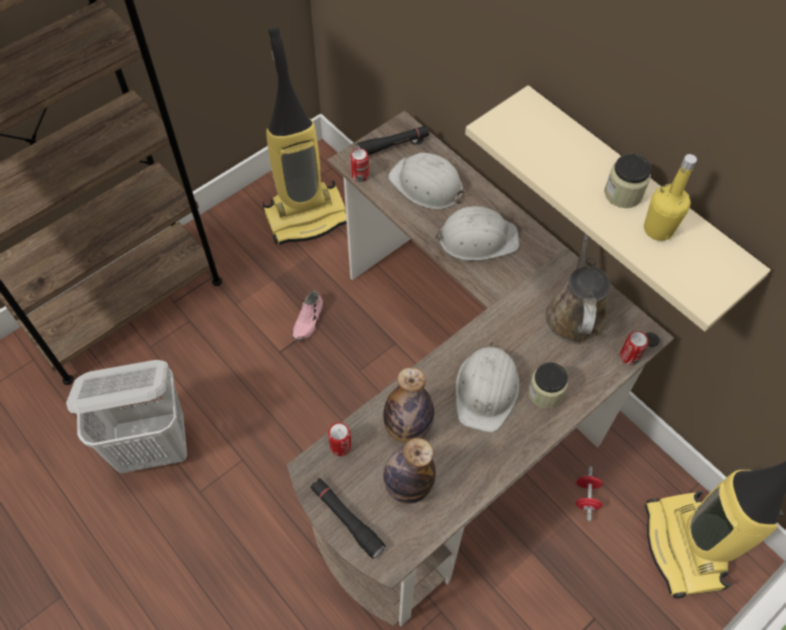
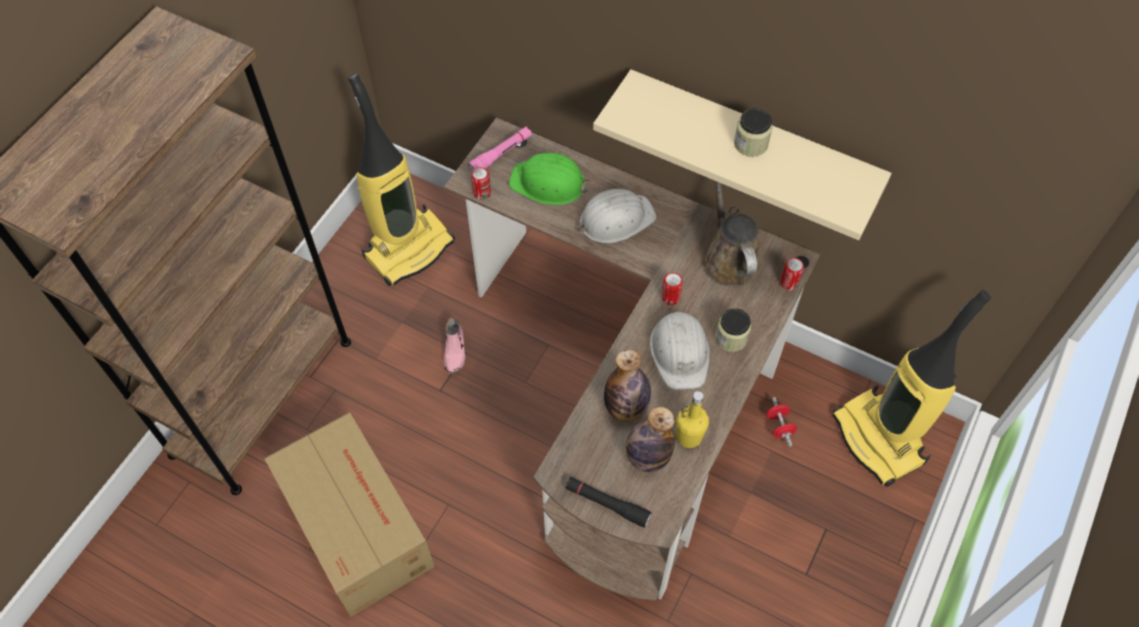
camera: 20 degrees left, 0 degrees up
(155, 447) = (356, 523): white laundry basket -> cardboard box
(340, 446) = (574, 444): can -> can (670, 297)
(393, 145) = (501, 154): black flashlight -> pink flashlight
(426, 185) = (548, 183): white hard hat -> green hard hat
(658, 229) = (791, 166): yellow bottle -> yellow bottle (689, 436)

